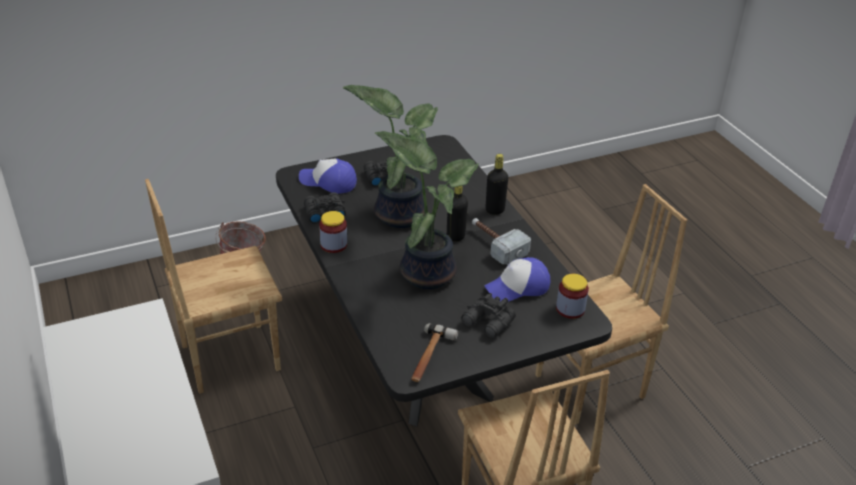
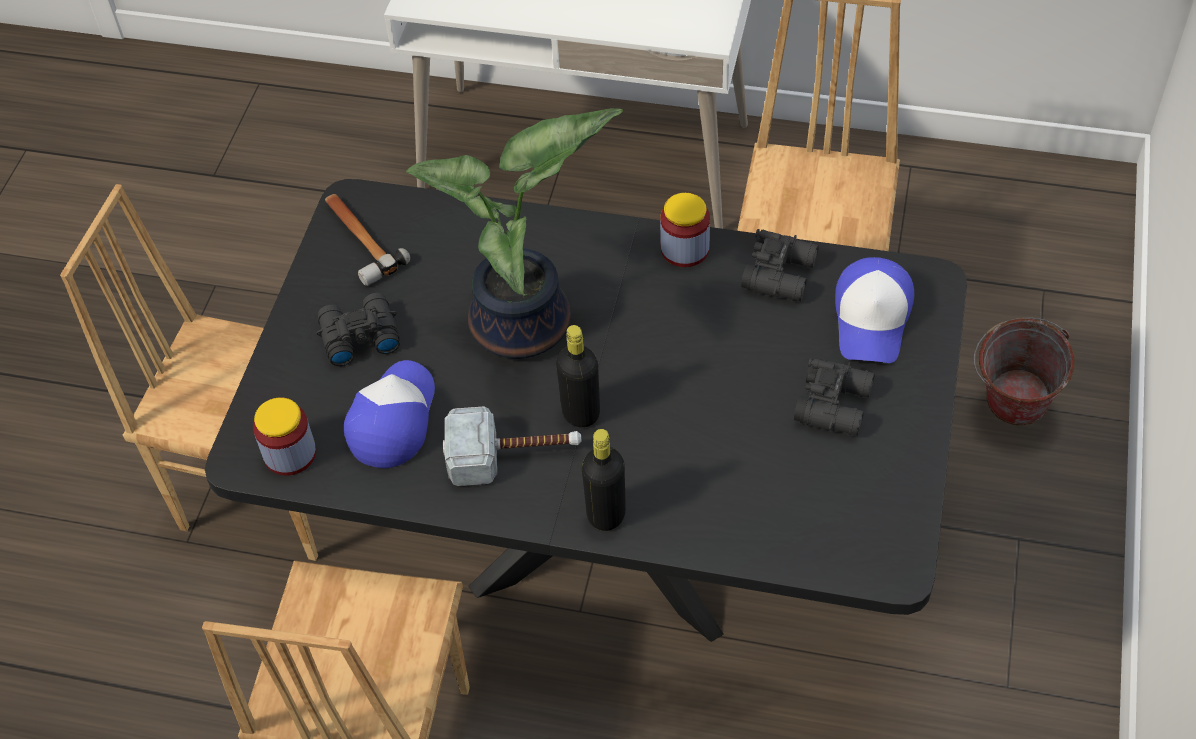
camera: 130 degrees right, 15 degrees up
(328, 182) = (872, 319): cap -> cap turned 135 degrees clockwise
(399, 213) = (705, 370): potted plant -> none

